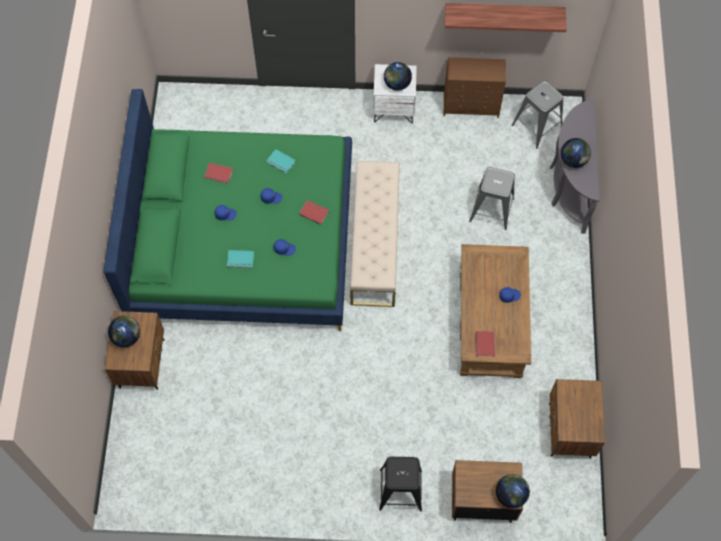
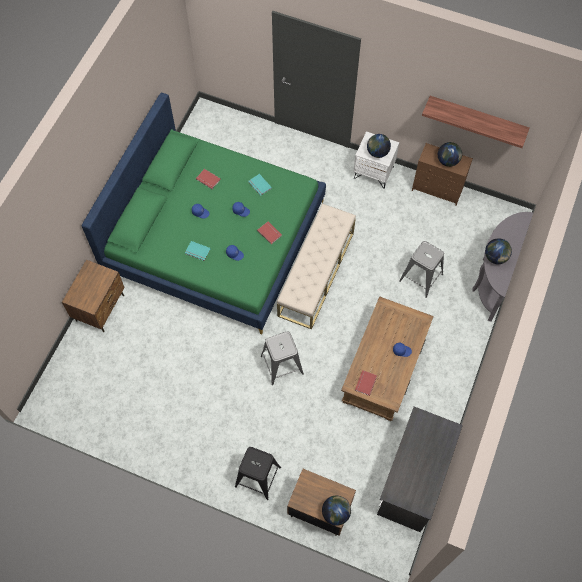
camera: 20 degrees right, 0 degrees up
(127, 337) = (88, 283): globe -> globe (448, 161)
(537, 126) = (485, 222): grey stool -> grey stool (282, 365)
(569, 431) = (413, 478): brown nightstand -> grey desk

